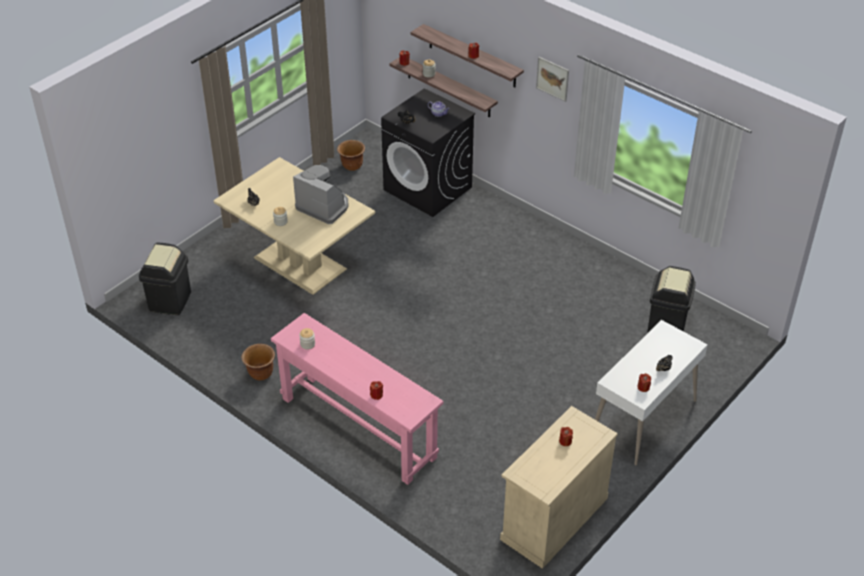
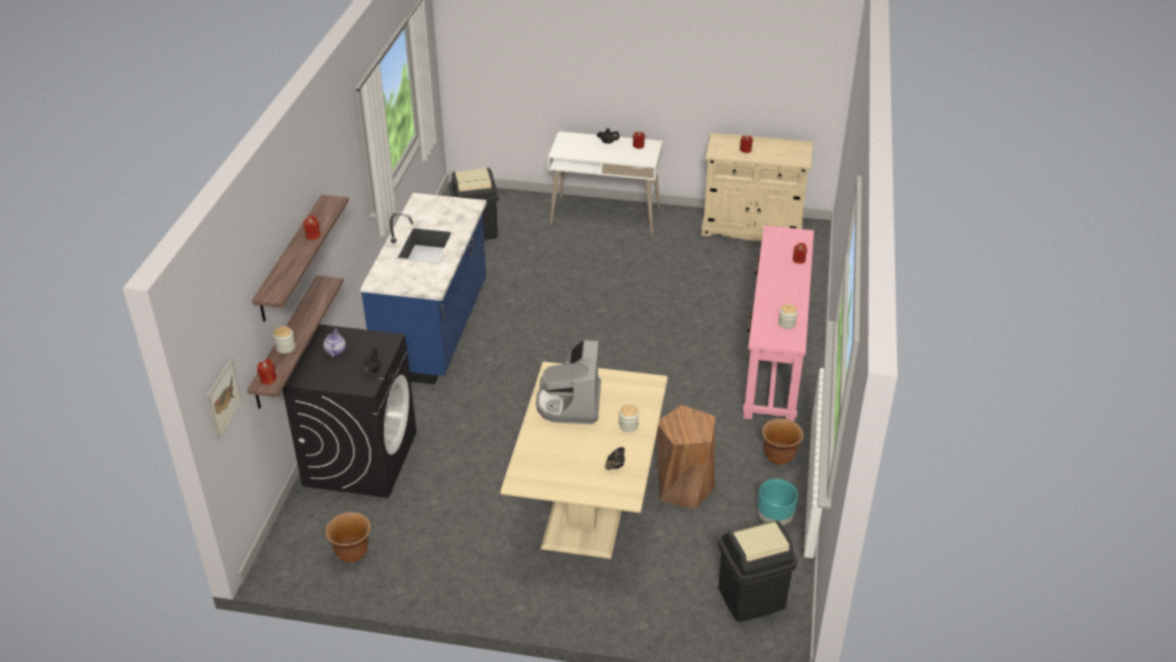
camera: 120 degrees left, 5 degrees down
(213, 342) = (774, 519): none -> turquoise planter
(277, 313) = (683, 487): none -> brown stool
(539, 258) = (435, 329): none -> blue counter
(552, 78) = (336, 164): picture -> picture (223, 399)

